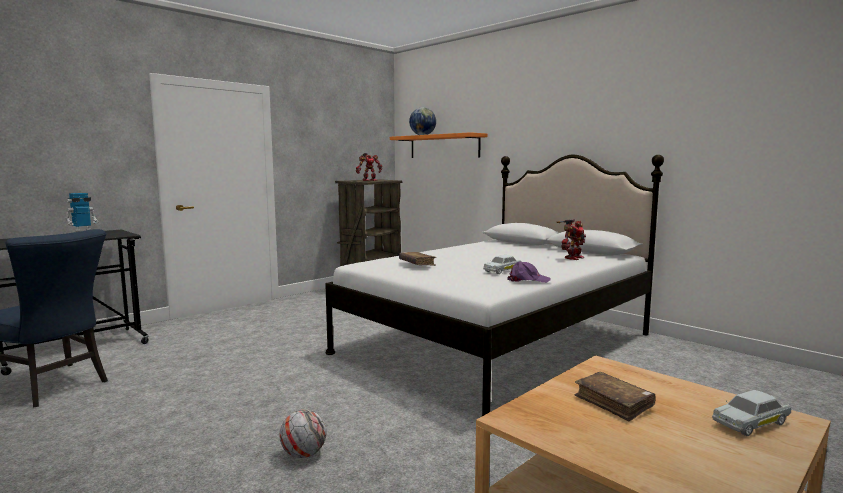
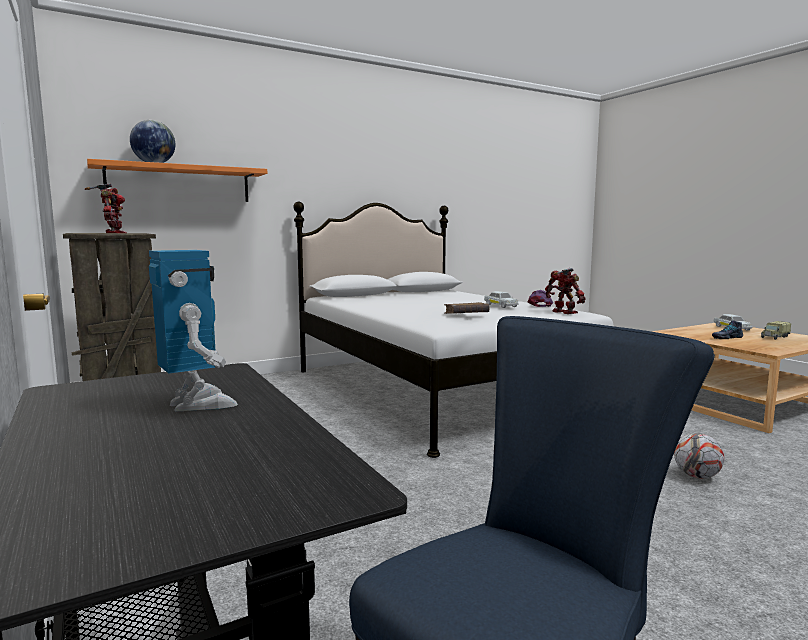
camera: 75 degrees left, 0 degrees up
(572, 258) = (451, 294): toy robot -> toy robot (563, 312)
(613, 403) = (726, 337): brown book -> shoe
(684, 450) = (774, 337): none -> toy truck

